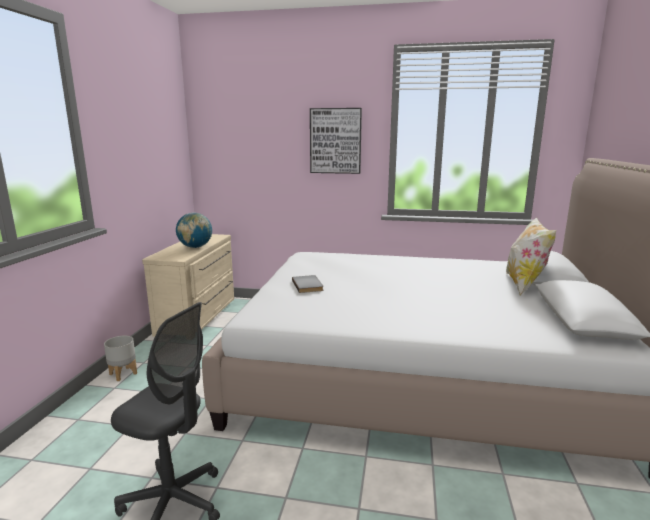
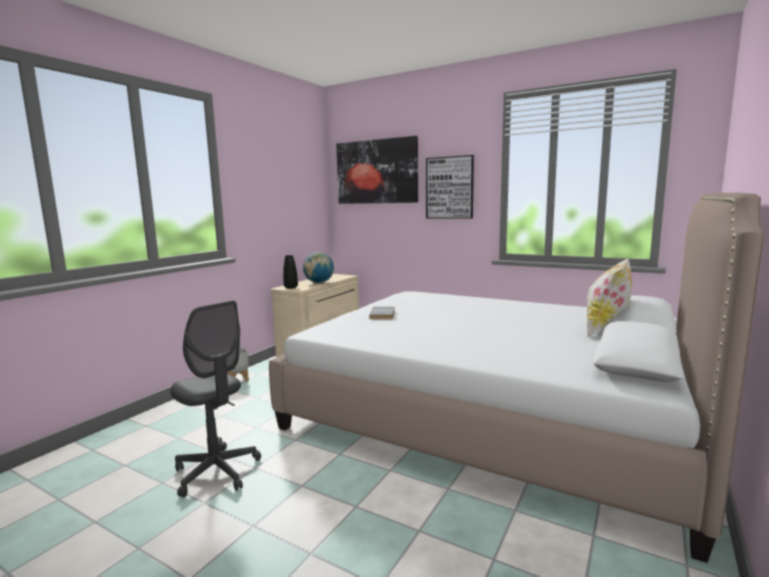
camera: 20 degrees right, 5 degrees down
(167, 256) = (291, 287): none -> black vase
(250, 120) = (376, 172): none -> picture

